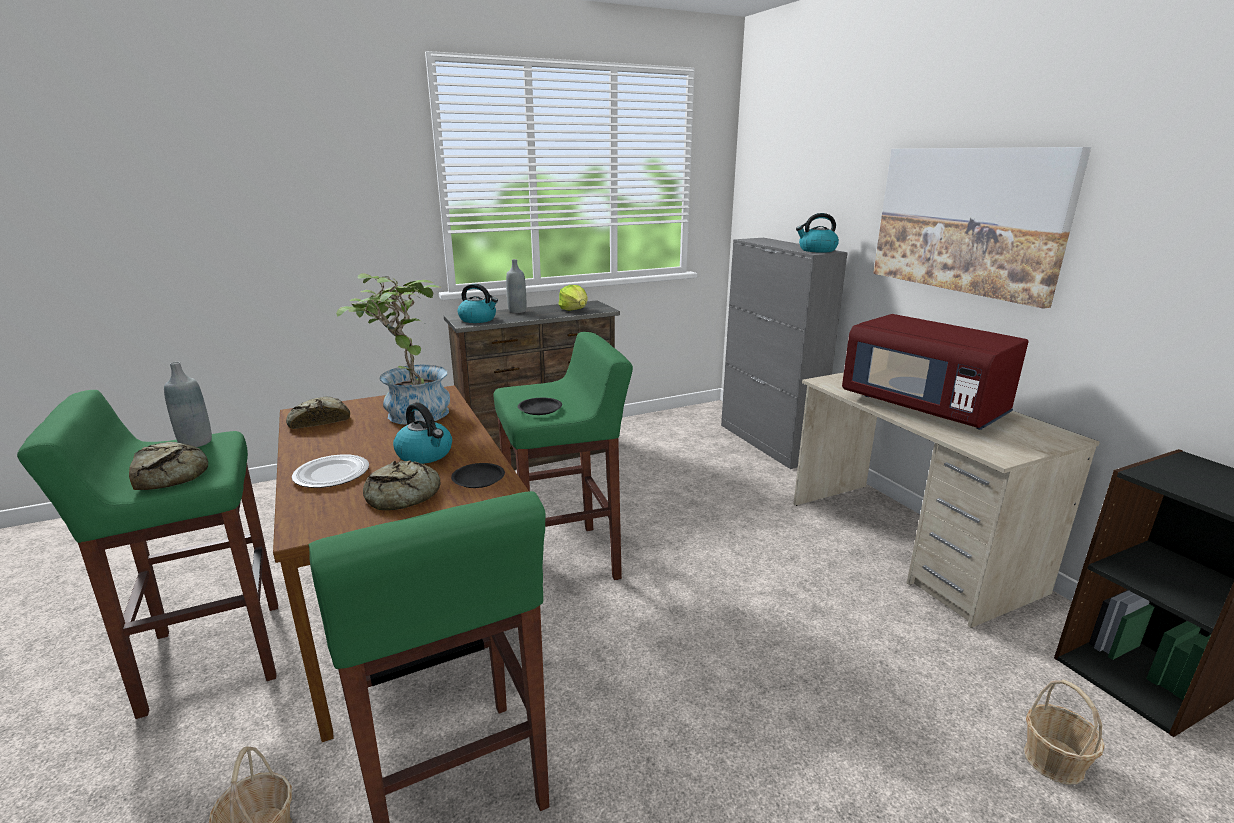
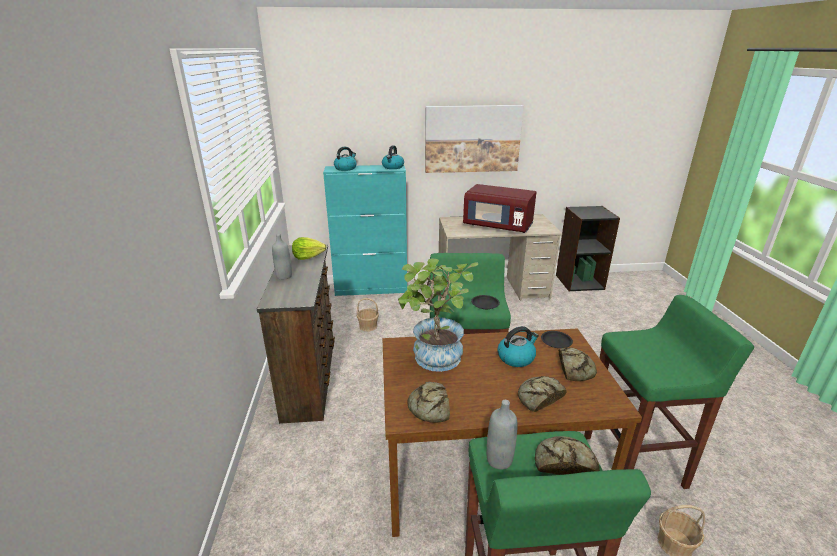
camera: 70 degrees left, 5 degrees up
(330, 474) = (539, 397): plate -> bread
(478, 319) = (295, 294): kettle -> kettle (345, 168)
(767, 443) = (371, 289): grey cabinet -> turquoise cabinet
(923, 407) = (498, 226): red microwave -> red microwave turned 45 degrees clockwise
(1053, 760) = (614, 311): basket -> basket (368, 326)

